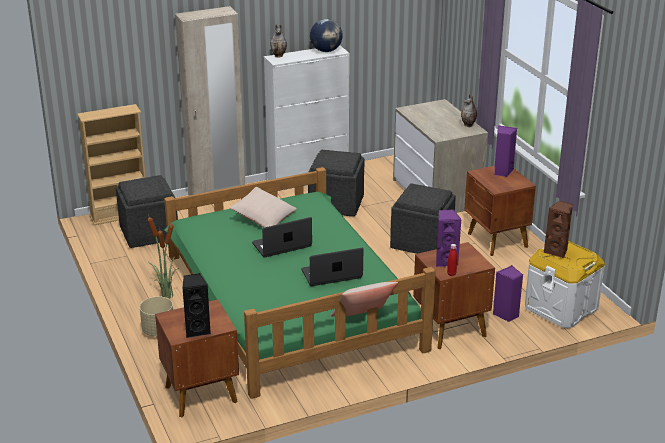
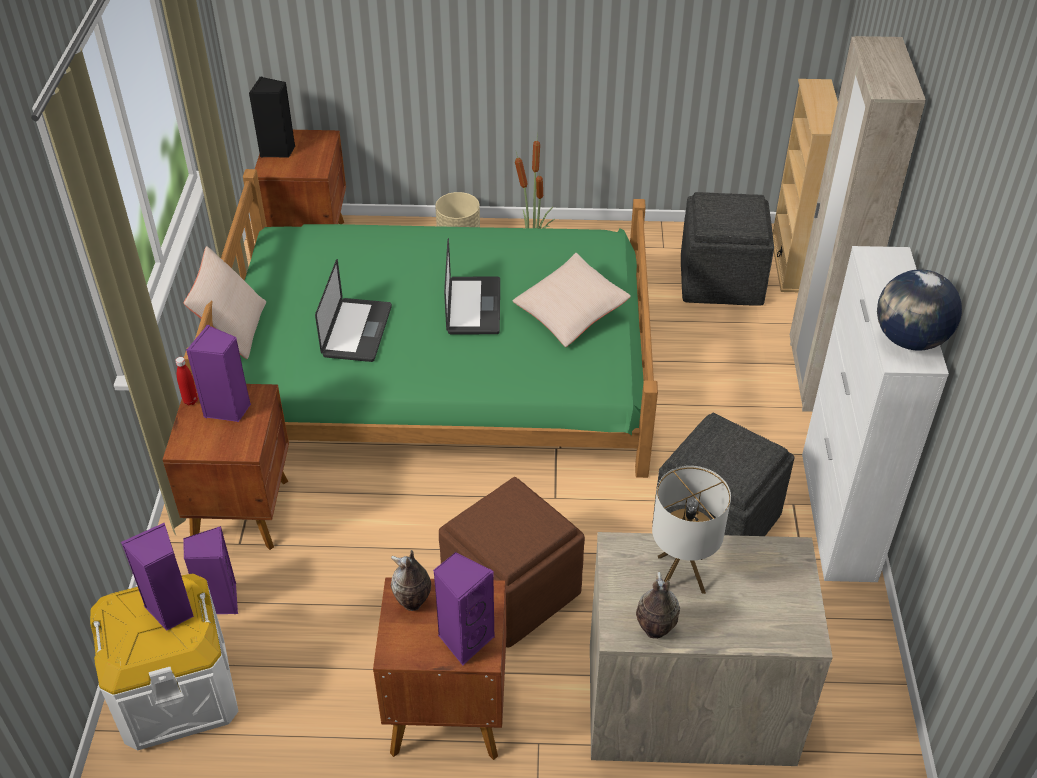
camera: 115 degrees right, 15 degrees up
(279, 55) = (902, 266): vase -> vase (412, 603)
(422, 242) = (510, 590): grey ottoman -> brown ottoman
(438, 125) = (680, 574): none -> table lamp
(557, 251) = (171, 609): brown speaker -> purple speaker

